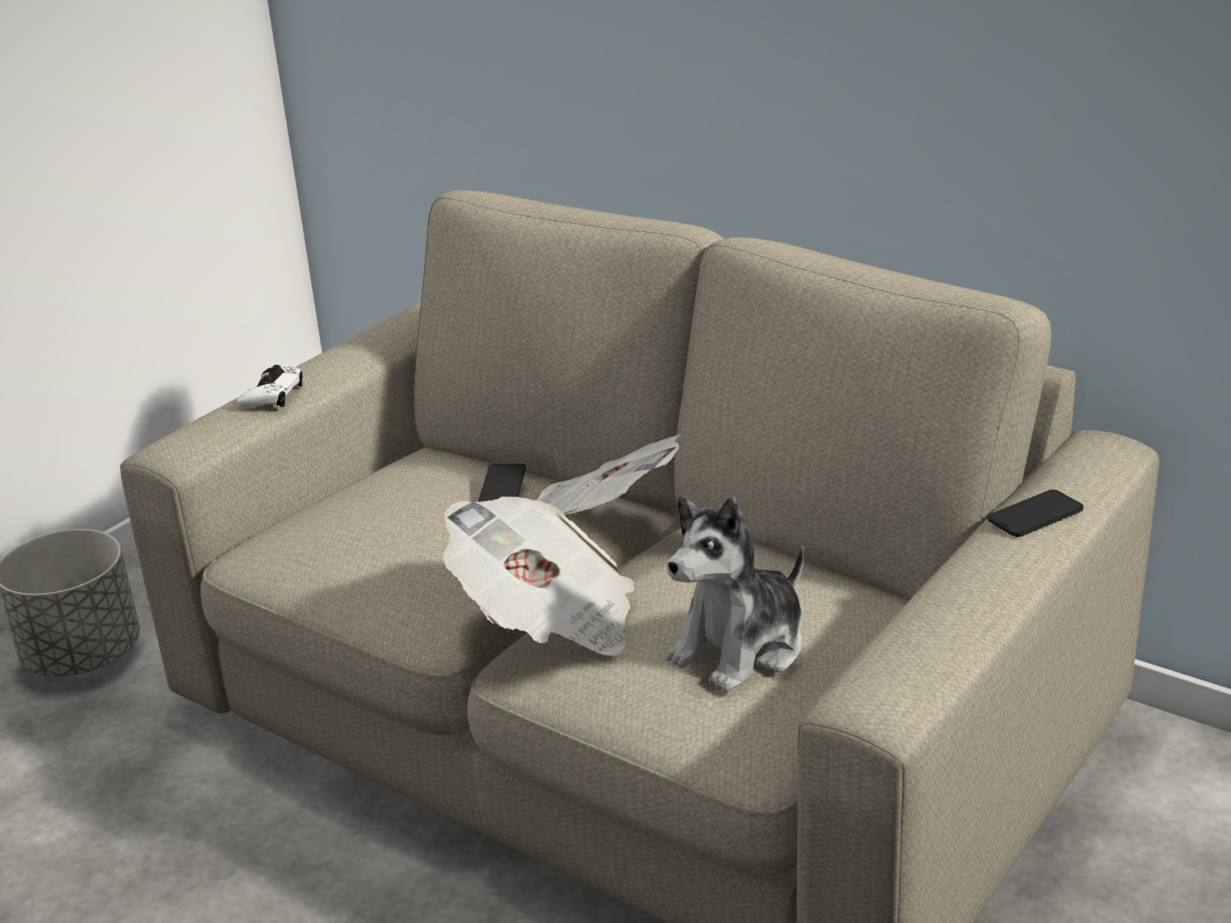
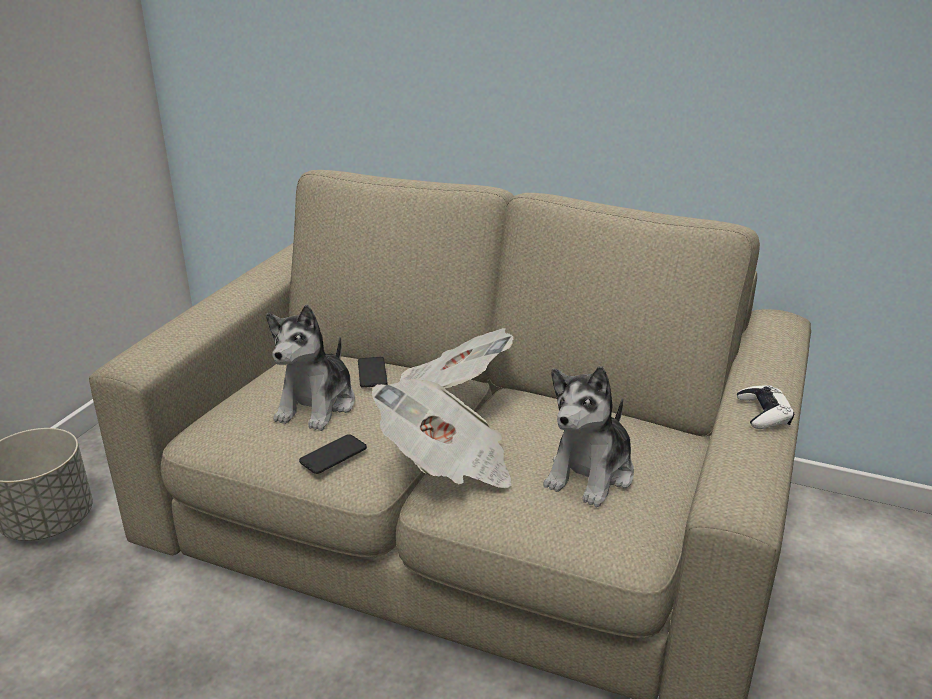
camera: 15 degrees left, 0 degrees up
(272, 395) = (197, 318): white game controller -> white game controller (764, 413)
(410, 525) = (317, 405): none -> plush toy
(1035, 514) = (766, 365): phone -> phone (333, 455)

